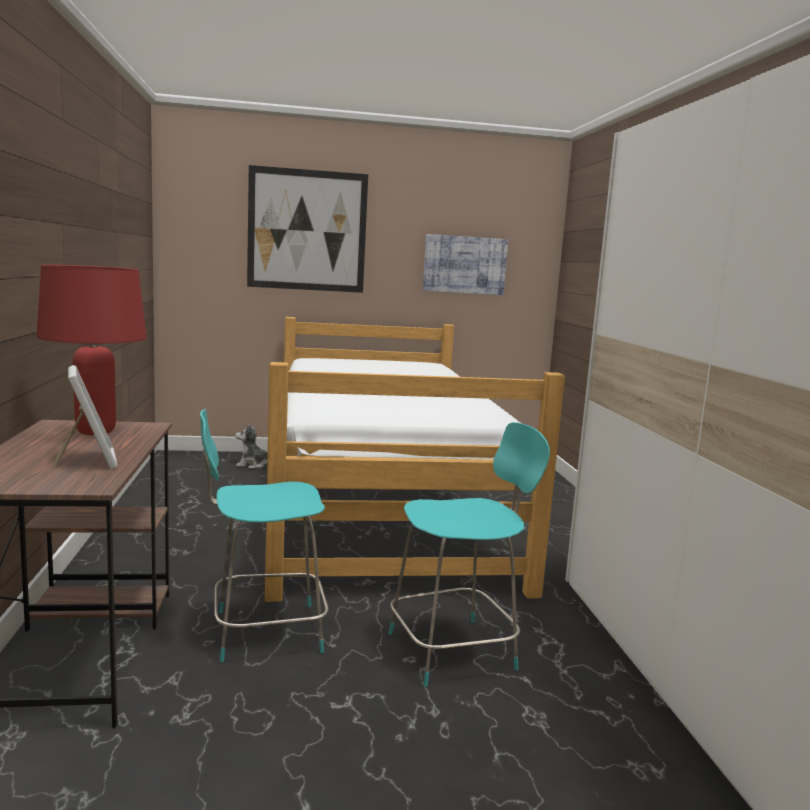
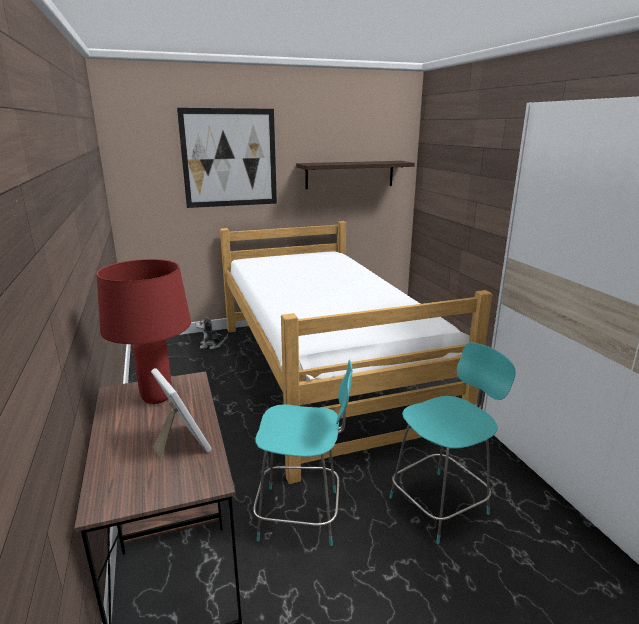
camera: 10 degrees left, 10 degrees up
(263, 631) = (302, 515): turquoise chair -> turquoise chair turned 150 degrees counterclockwise
(464, 265) = (350, 174): picture -> shelf

